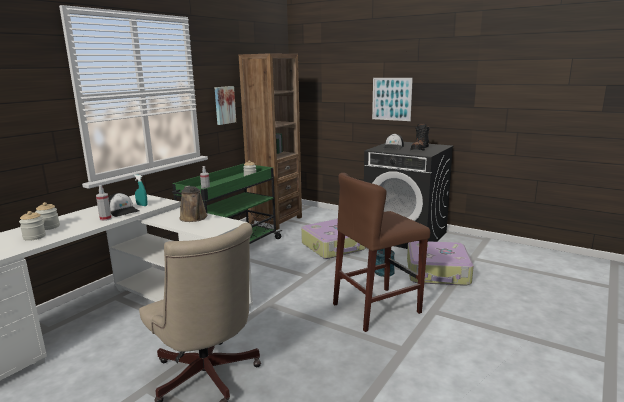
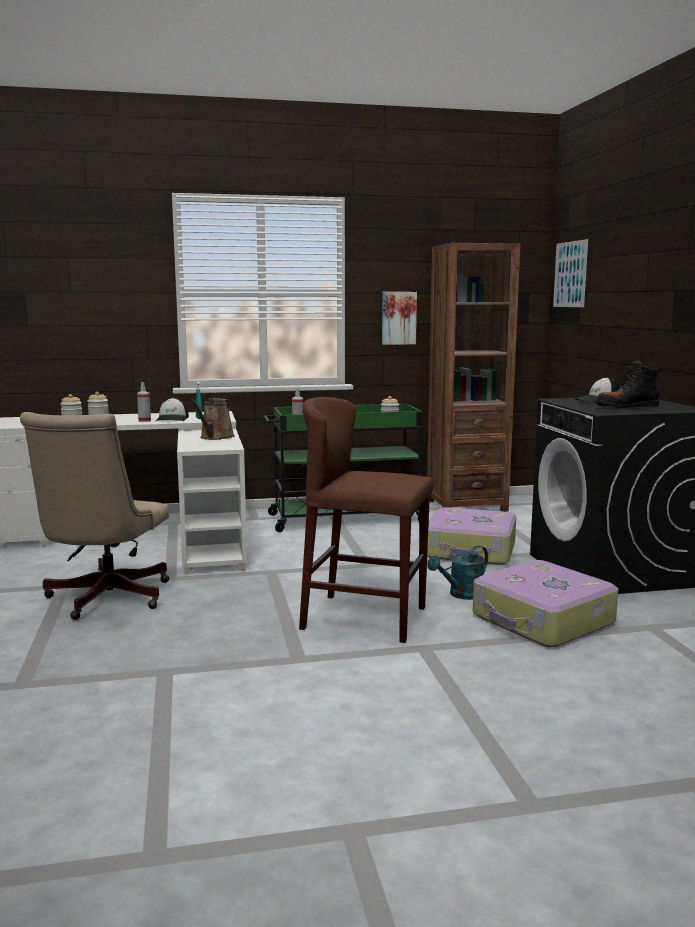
camera: 45 degrees right, 5 degrees down
(391, 99) = (652, 319): picture -> picture (570, 274)

